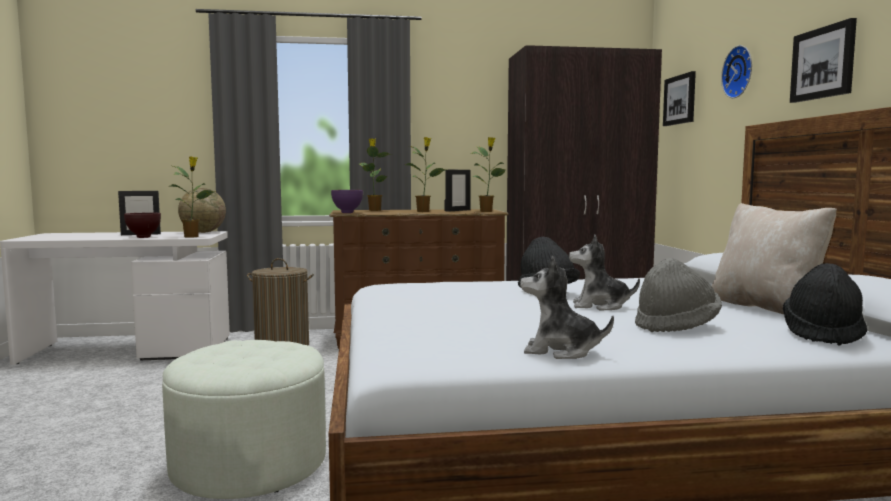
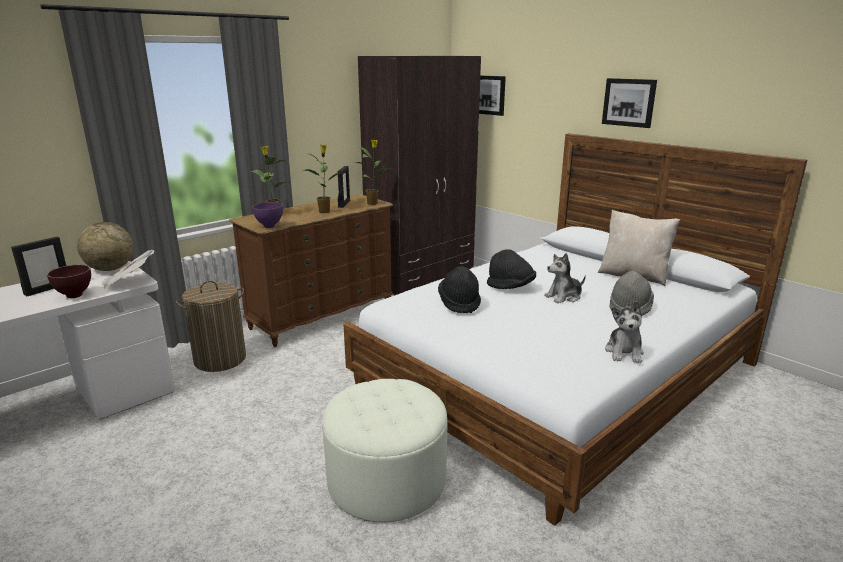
camera: 35 degrees left, 15 degrees up
(192, 236) = (129, 282): potted plant -> newspaper
(560, 351) = (624, 352): plush toy -> plush toy turned 60 degrees counterclockwise
(740, 72) = (553, 89): wall clock -> none
(822, 334) = (690, 297): black hat -> black hat (459, 303)

